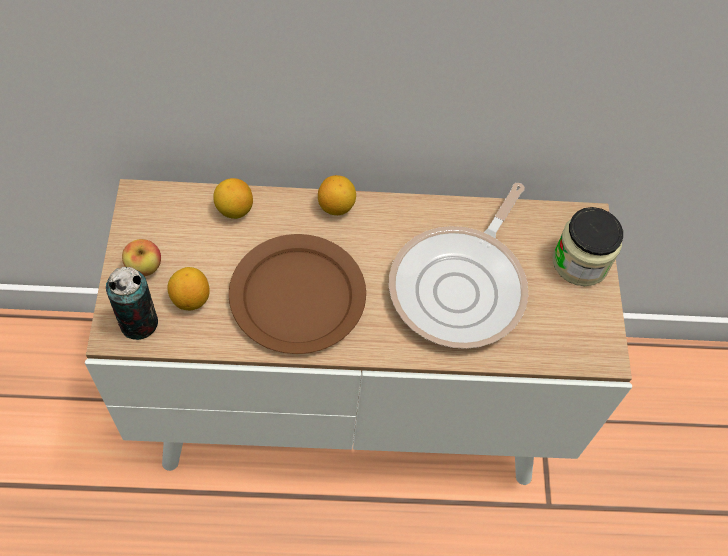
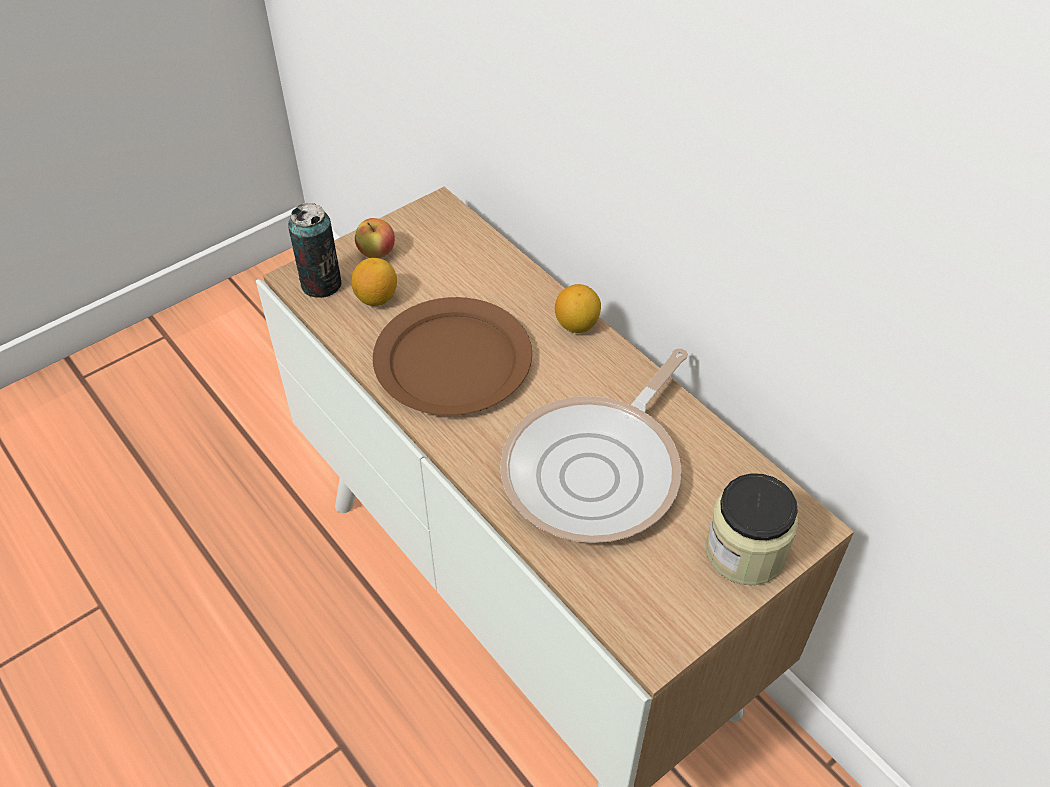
camera: 55 degrees right, 10 degrees down
(234, 210) = (493, 266): lemon -> none
(462, 286) = (598, 470): frying pan -> frying pan turned 45 degrees counterclockwise

